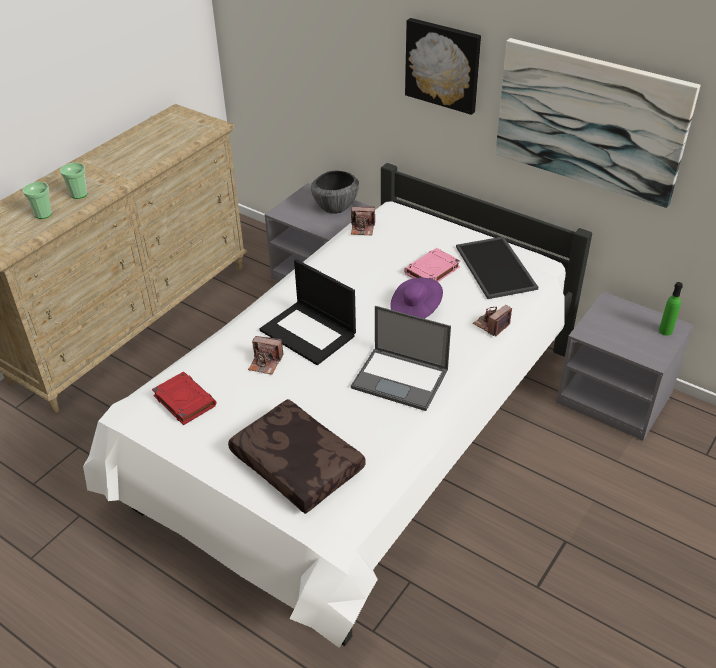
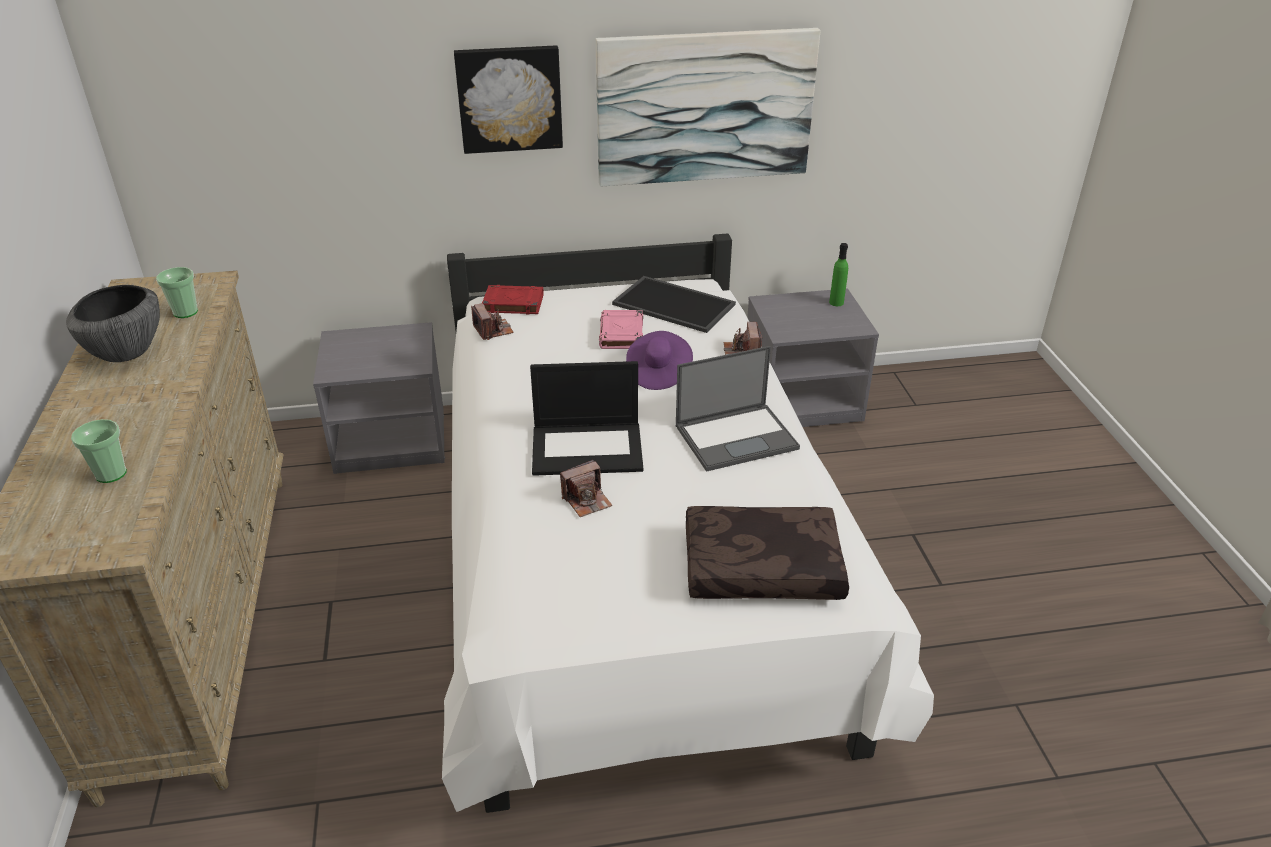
camera: 45 degrees left, 5 degrees down
(79, 194) = (132, 428): cup -> cup (185, 312)
(184, 401) = (554, 590): red book -> red book (512, 304)
(335, 208) = (392, 341): bowl -> bowl (126, 352)
(362, 228) = (493, 330): camera -> camera turned 75 degrees counterclockwise

